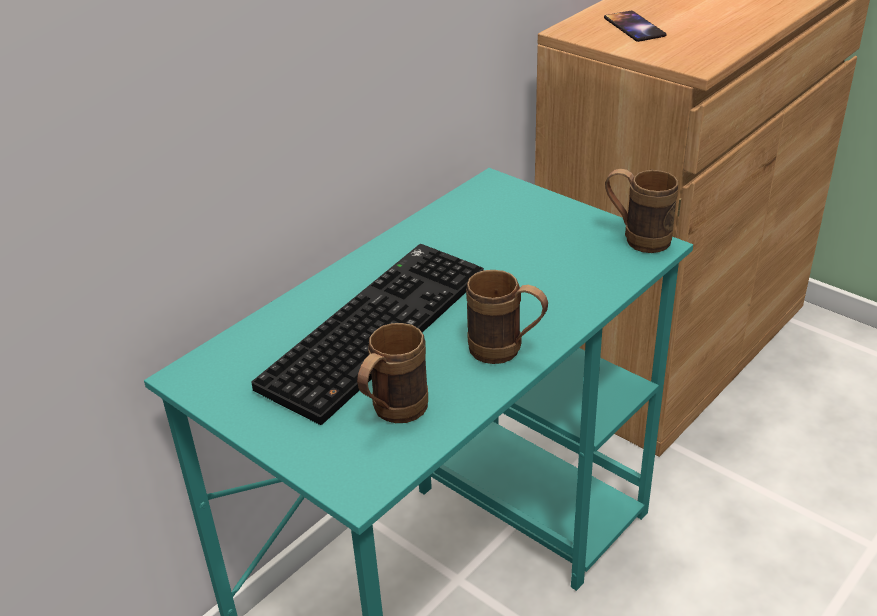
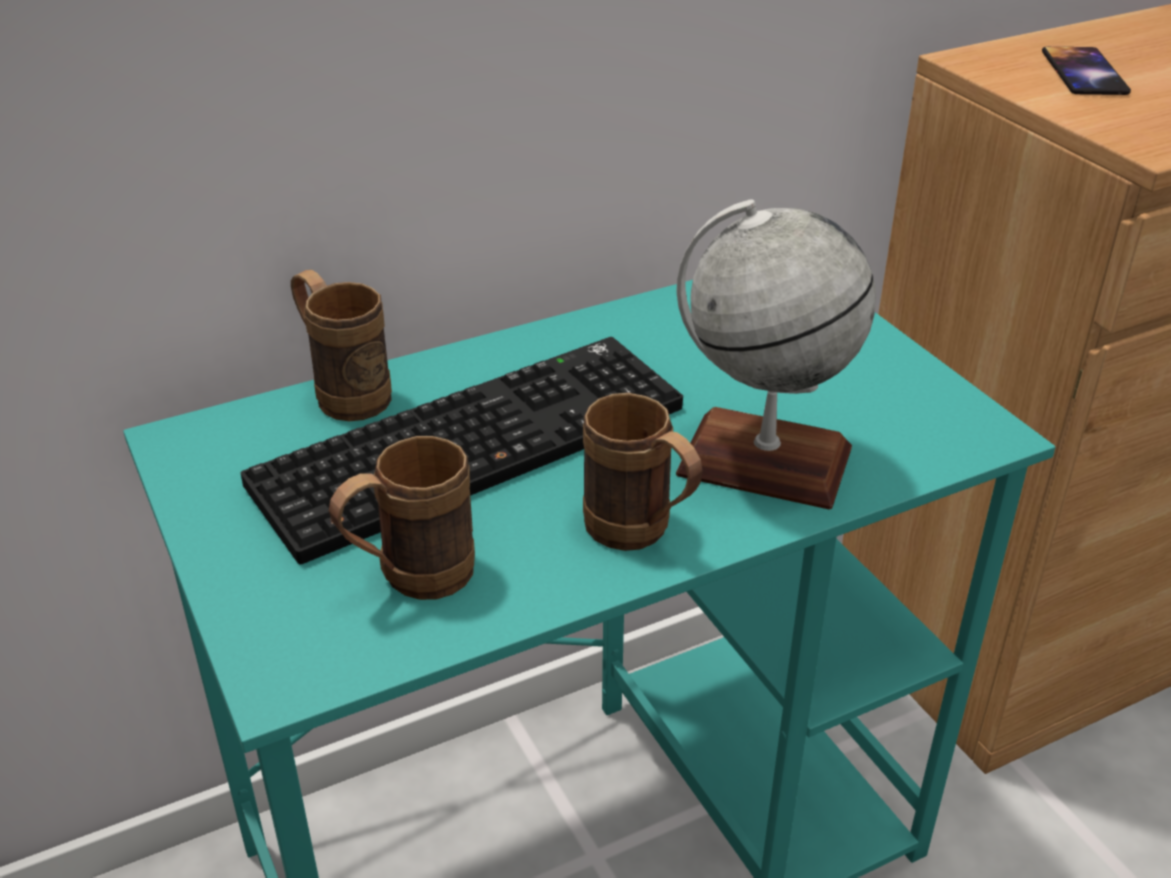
camera: 20 degrees right, 0 degrees up
(547, 293) = (763, 461): none -> globe
(636, 238) = (963, 413): brown mug -> brown mug (344, 392)

